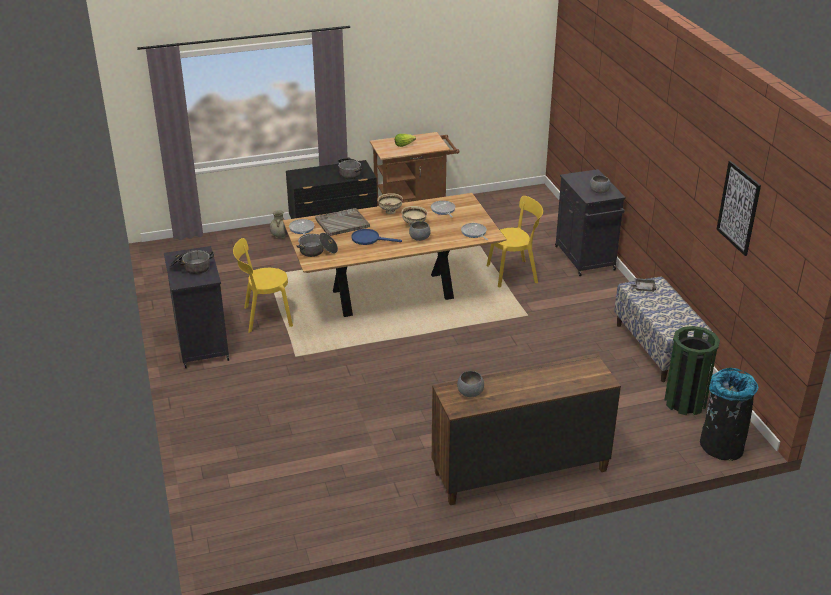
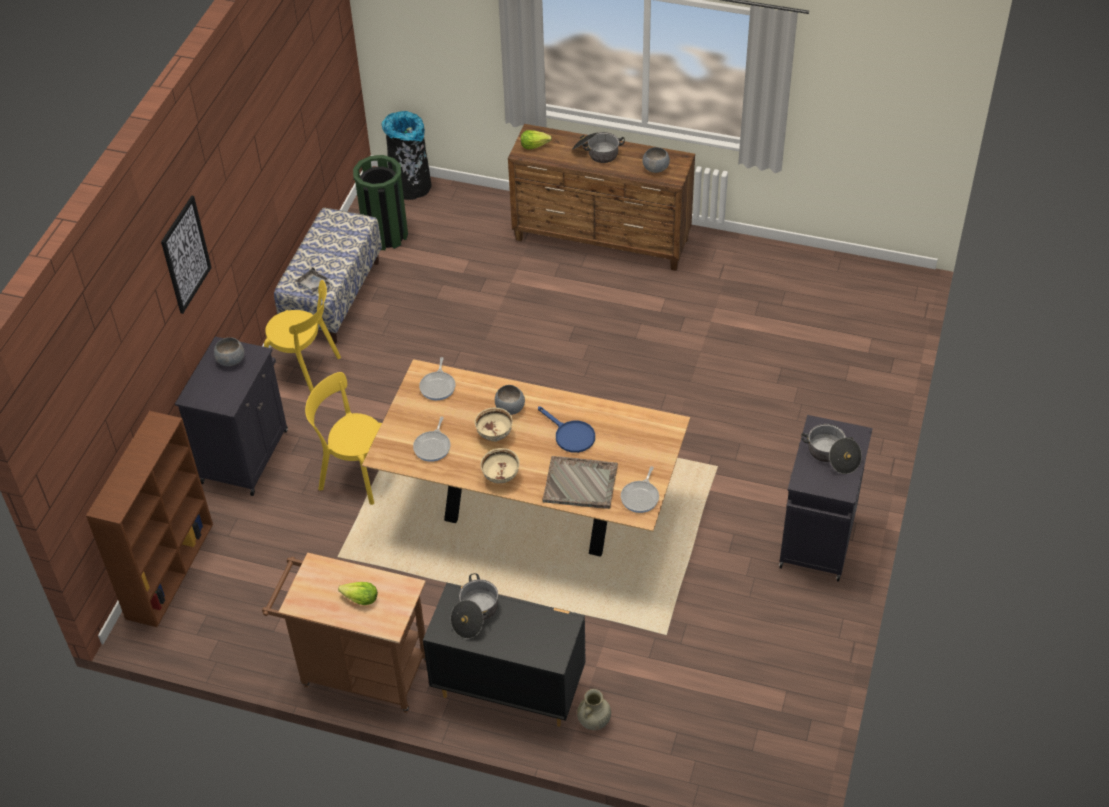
camera: 145 degrees left, 15 degrees up
(265, 317) = (716, 550): yellow chair -> yellow chair (306, 371)
(318, 251) = (649, 443): cooking pot -> cooking pot (596, 153)
(553, 211) = (170, 569): none -> brown bookcase
(589, 371) = (534, 145): none -> lettuce
(738, 208) = (295, 82): picture -> picture (185, 254)

